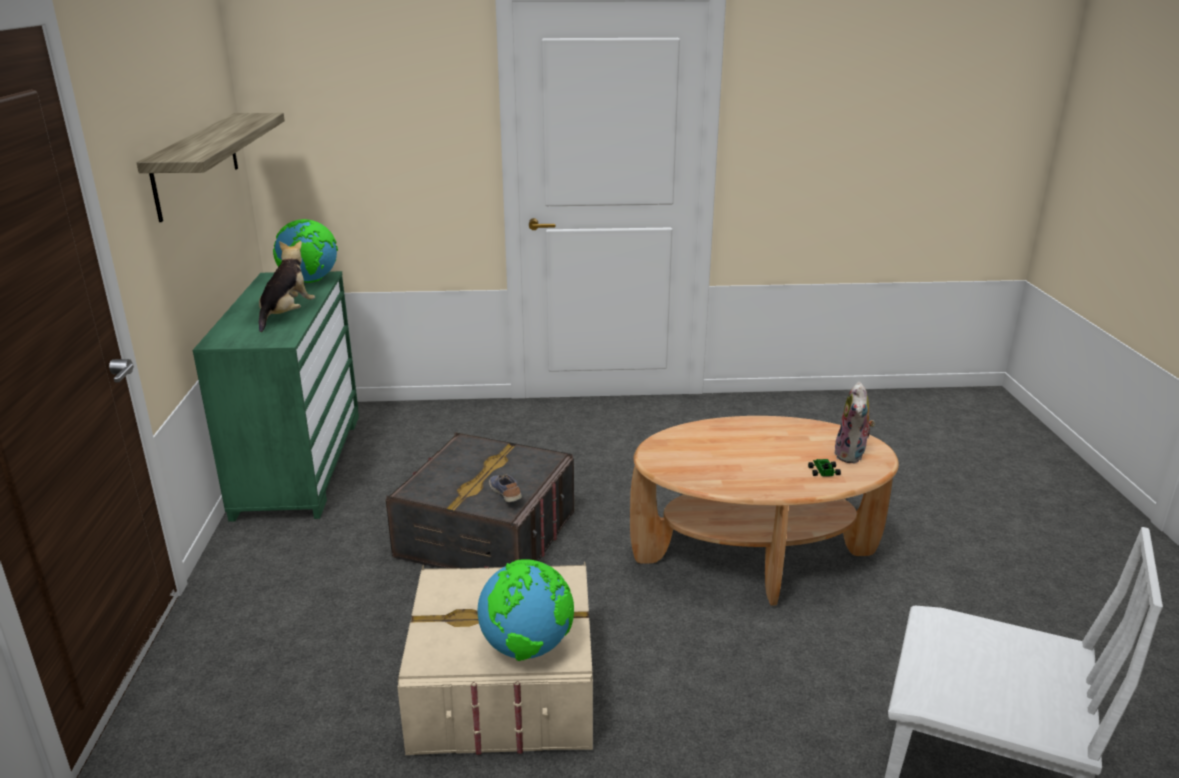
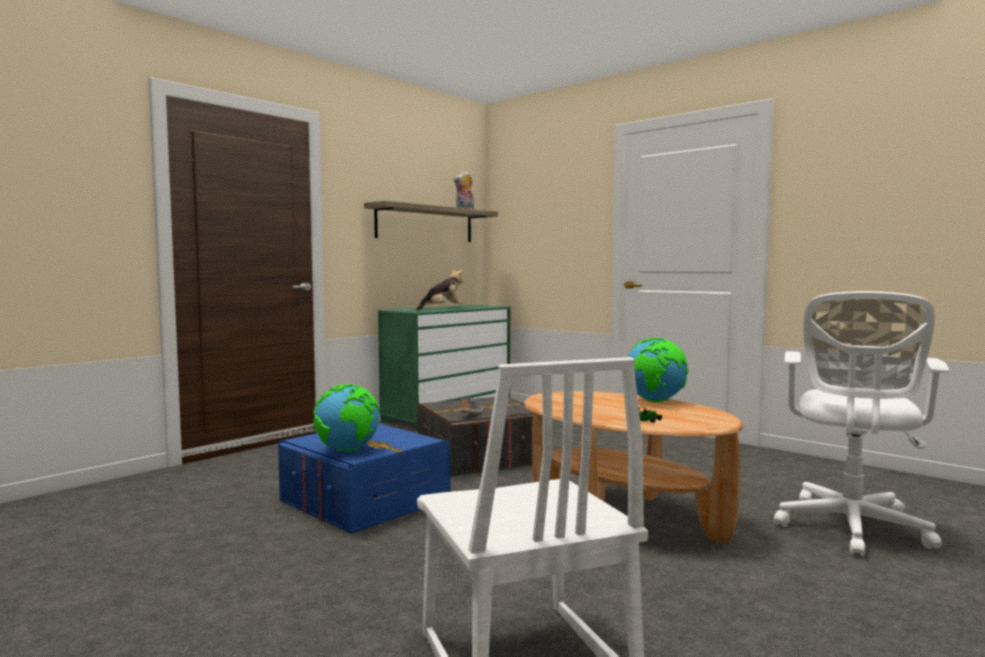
camera: 45 degrees right, 20 degrees down
(310, 281) = (485, 306): globe -> globe (655, 401)
(503, 686) = (365, 501): beige storage box -> blue storage box
(852, 455) = (691, 420): plush toy -> plush toy (465, 209)
(906, 488) = (851, 529): none -> white office chair

